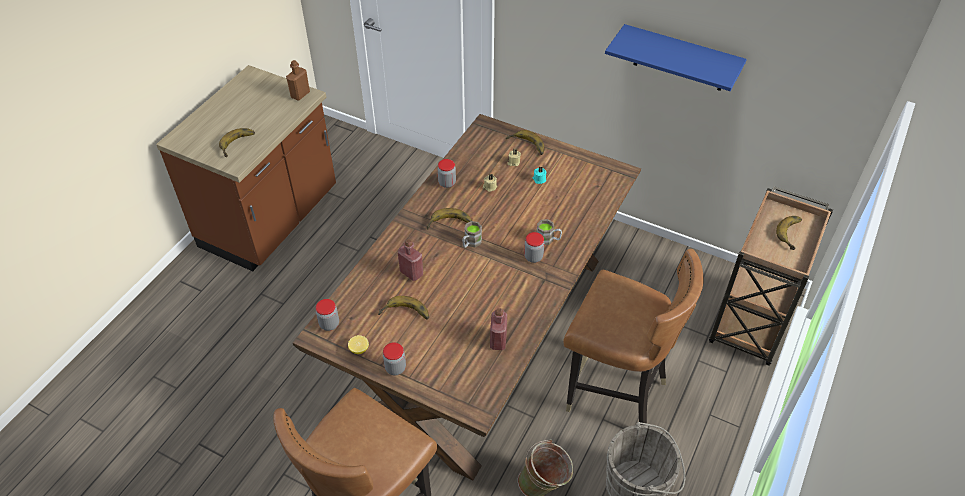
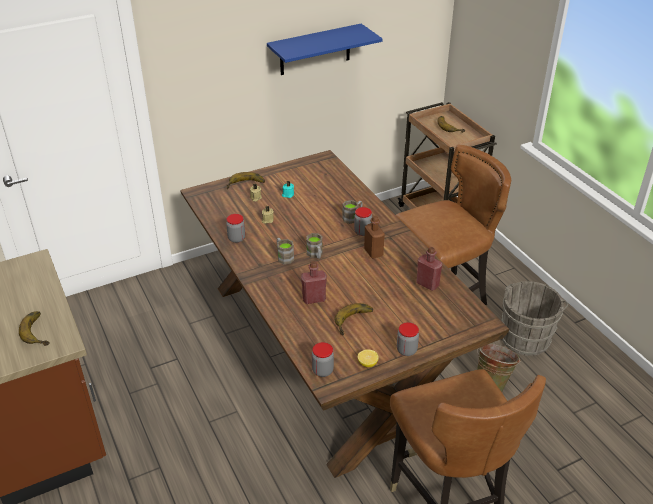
camera: 55 degrees left, 10 degrees down
(300, 95) = (28, 264): brown bottle -> brown bottle (373, 252)
(449, 224) = (284, 257): banana -> brown mug

